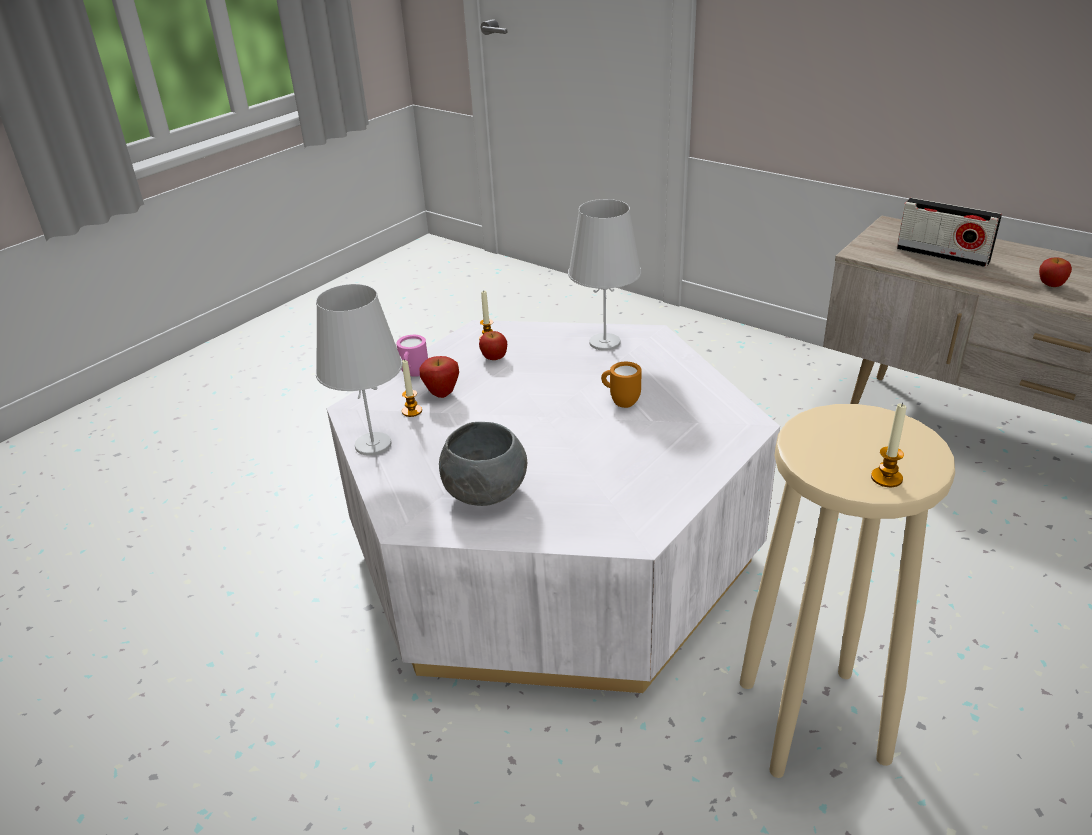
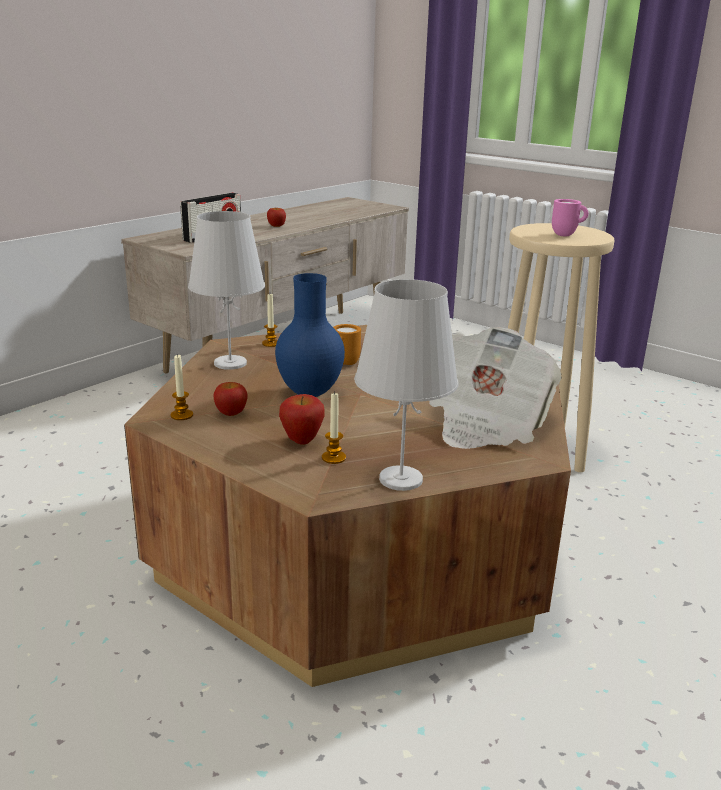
camera: 90 degrees left, 10 degrees down
(414, 375) = (250, 458): pink mug -> pink mug (567, 235)
(484, 493) = (486, 422): grey bowl -> newspaper
(538, 389) = (310, 394): none -> blue vase
(552, 551) = (356, 545): white coffee table -> brown coffee table
(886, 478) = (590, 232): candle -> candle (271, 343)

